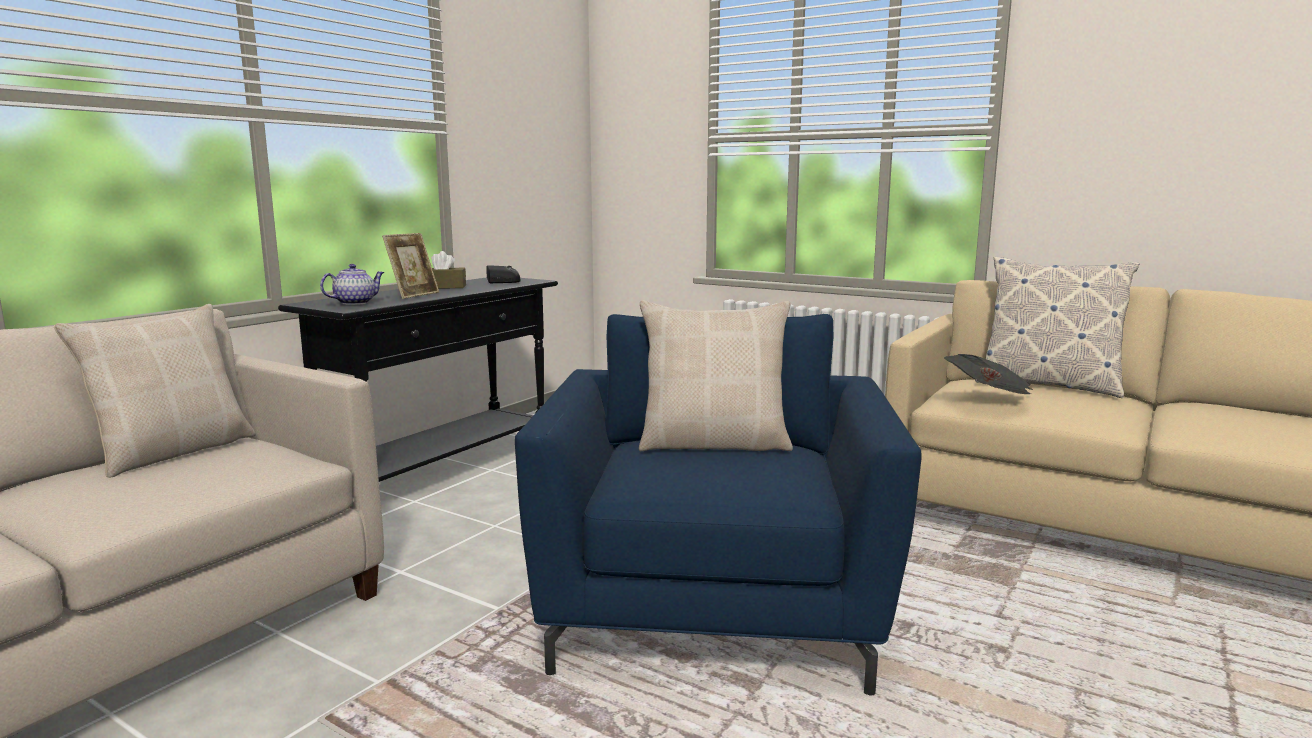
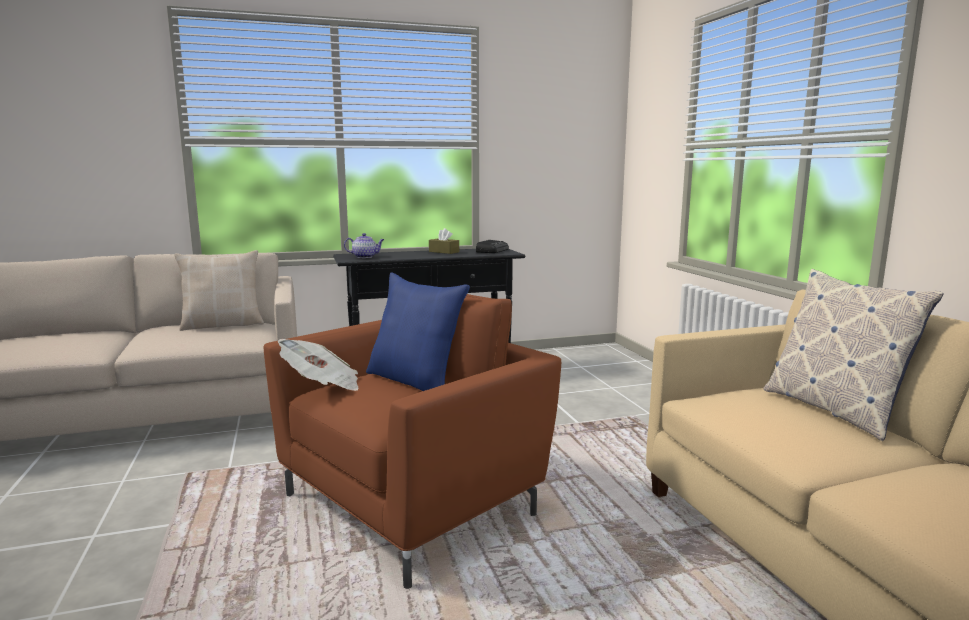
camera: 40 degrees right, 0 degrees up
(413, 295) = (408, 255): picture frame -> none
(714, 444) = (415, 380): beige pillow -> blue pillow
(714, 616) = (413, 504): blue armchair -> brown armchair
(989, 398) = (725, 405): newspaper -> newspaper (322, 385)

